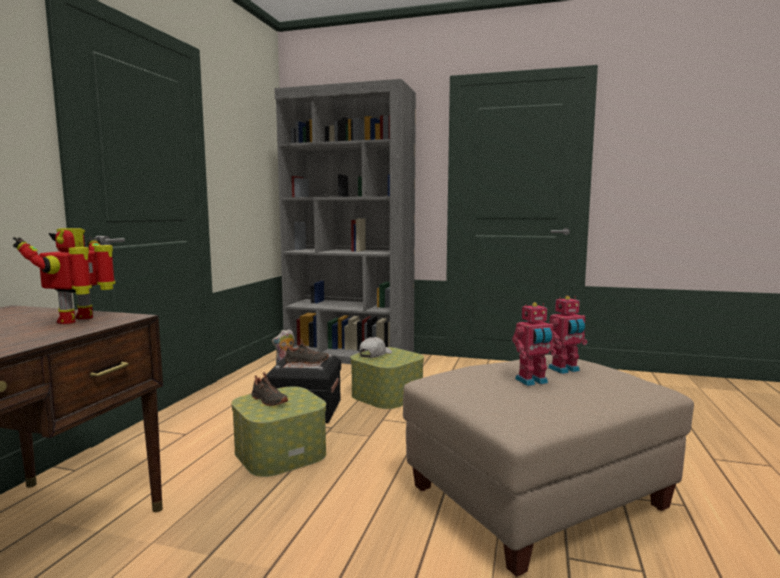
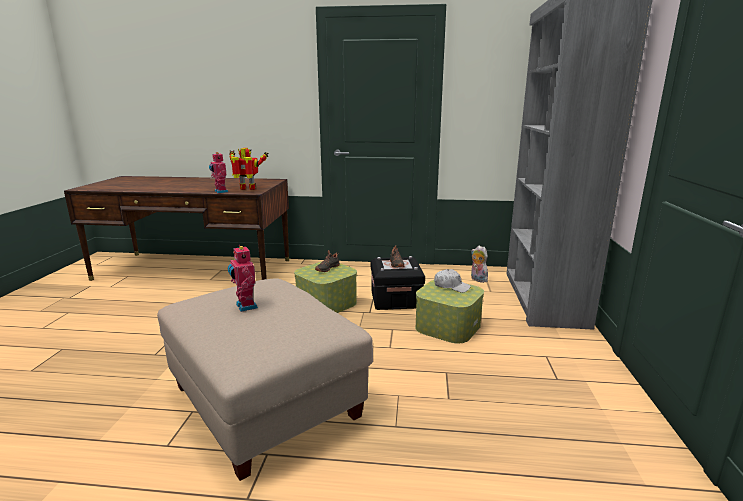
camera: 80 degrees right, 10 degrees up
(565, 370) = (271, 319): toy robot -> toy robot (220, 191)

